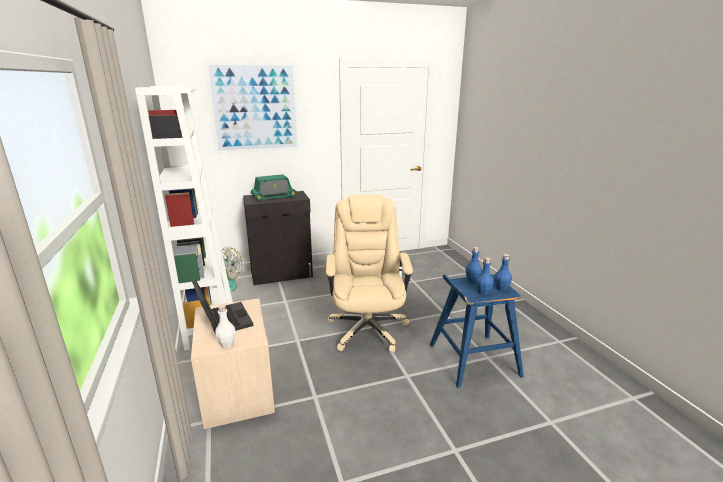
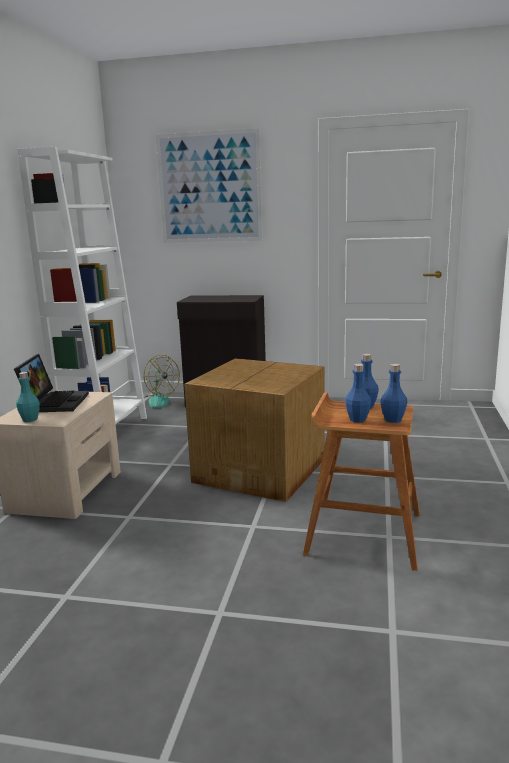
camera: 30 degrees right, 5 degrees down
(227, 344) = (30, 419): white bottle -> turquoise bottle
(273, 197) = (218, 298): radio -> none
(367, 328) = (262, 470): beige office chair -> cardboard box
(472, 360) = (362, 533): blue stool -> brown stool

